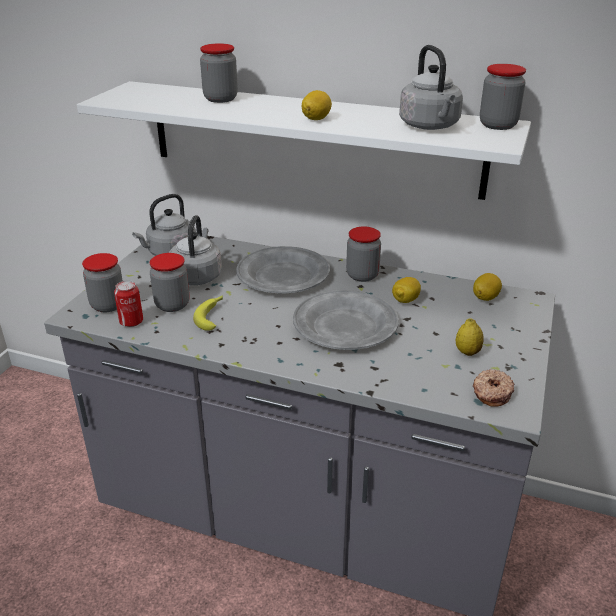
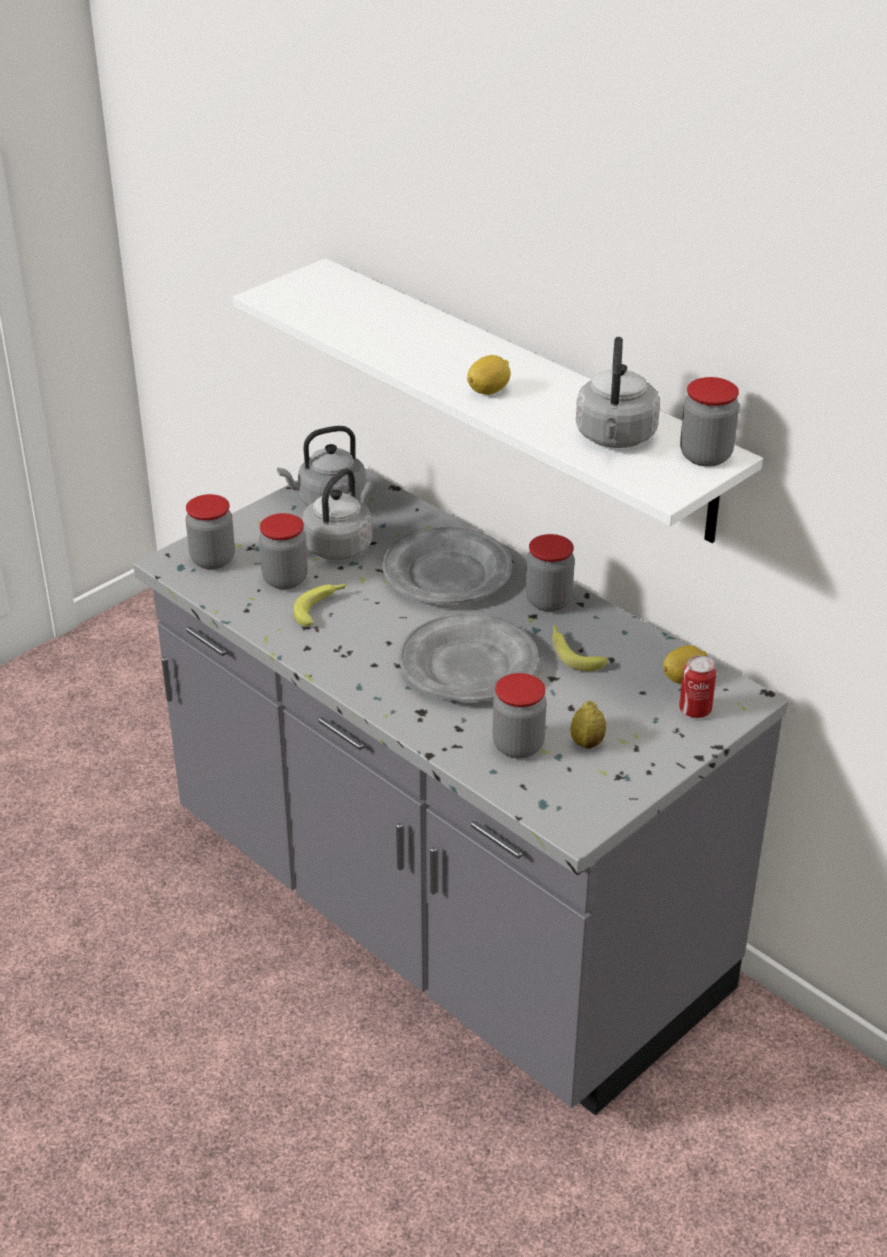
camera: 25 degrees right, 5 degrees up
(131, 322) = (226, 590): can -> can (695, 710)
(220, 99) = (407, 323): jar -> jar (518, 745)
(405, 300) = (573, 653): lemon -> banana
(491, 393) = (567, 799): donut -> none

